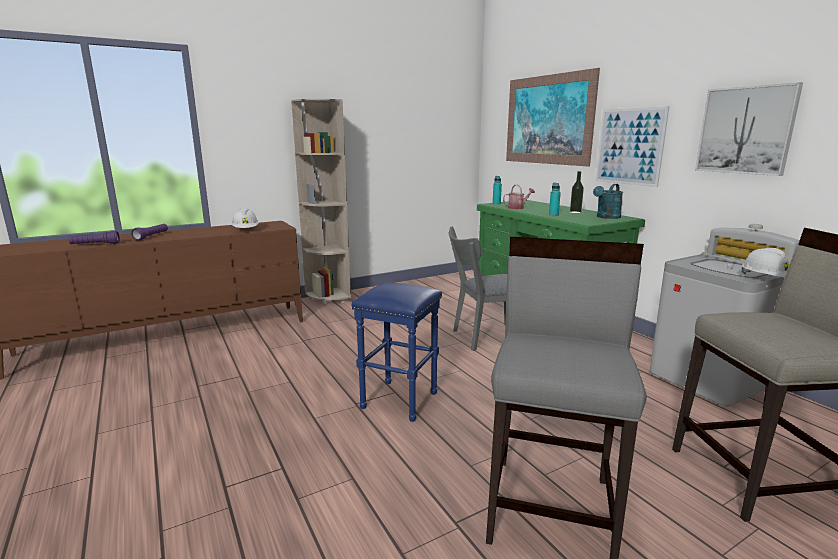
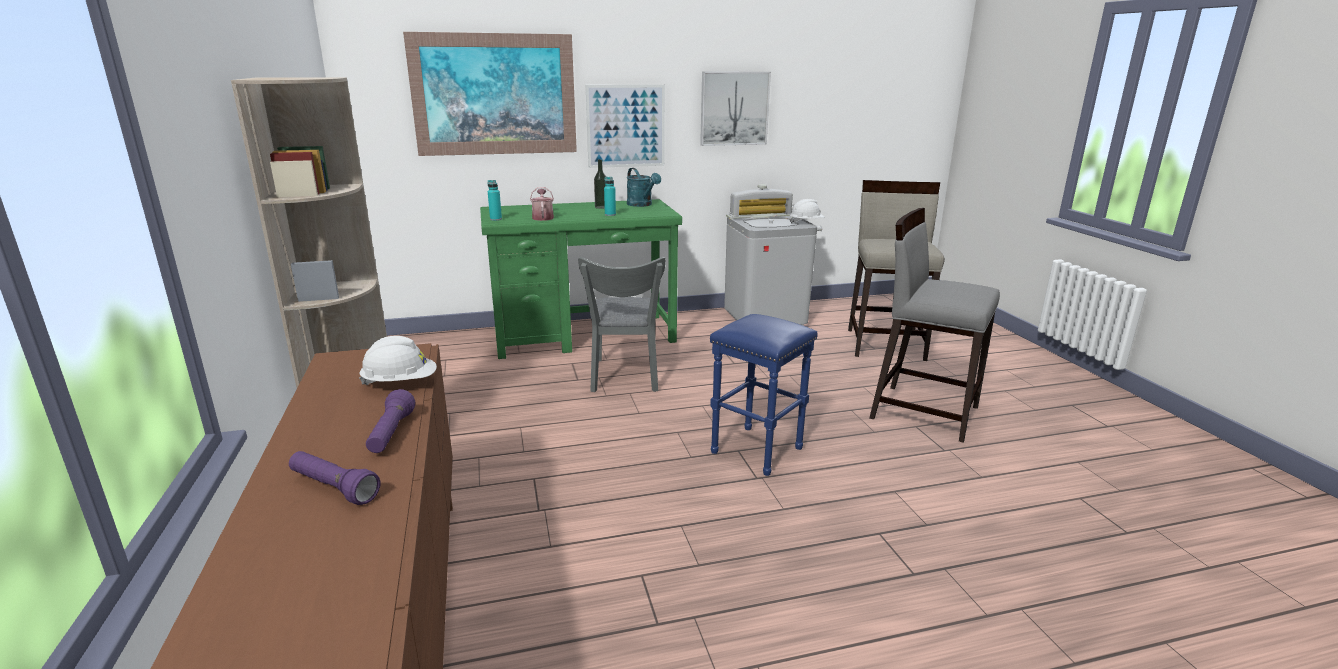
camera: 75 degrees left, 5 degrees up
(95, 245) = (363, 564): purple flashlight -> purple flashlight (391, 434)

